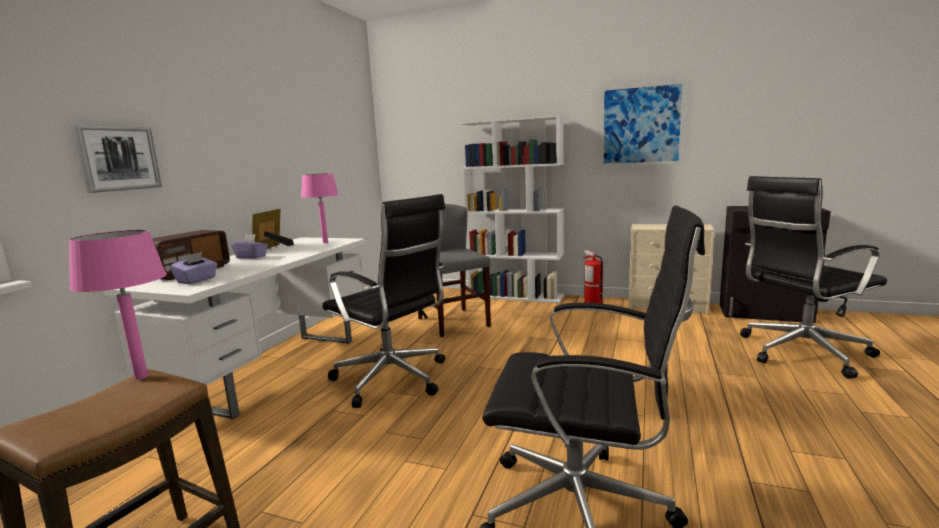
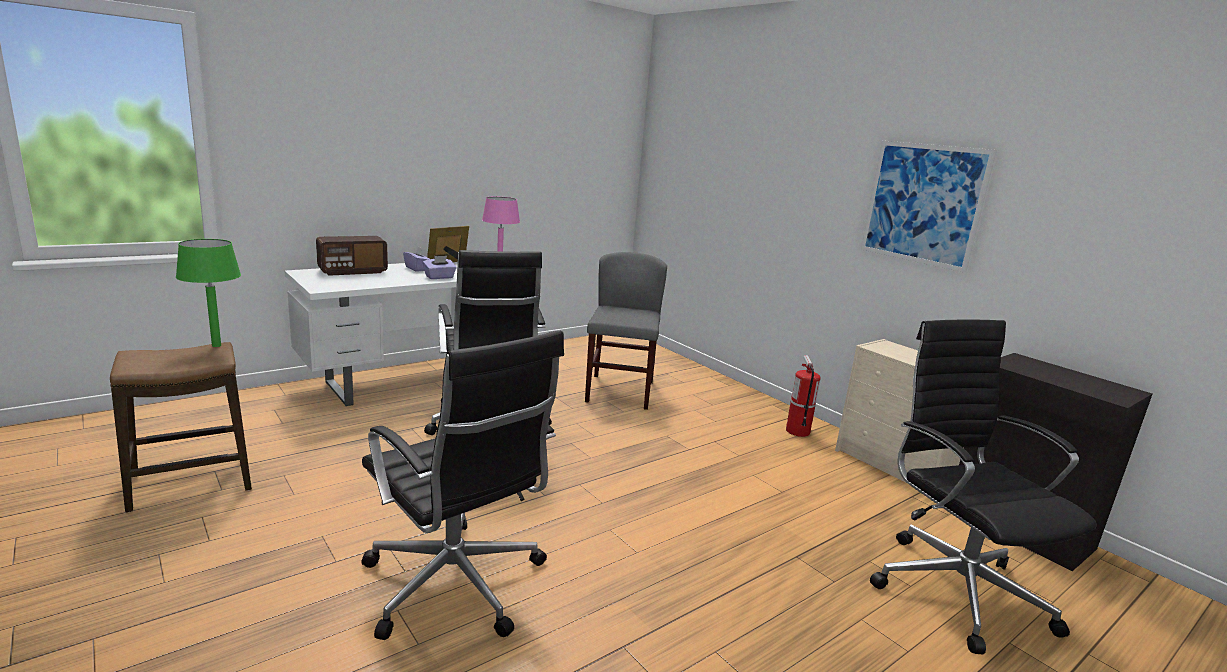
camera: 30 degrees right, 5 degrees up
(119, 158) = (316, 165): picture -> none
(140, 377) = (216, 345): pink table lamp -> green table lamp
(197, 280) = (340, 281): purple tissue box -> purple tissue box (439, 277)
(516, 296) = (731, 387): white bookcase -> none
(799, 352) = (955, 588): black office chair -> black office chair turned 60 degrees clockwise

